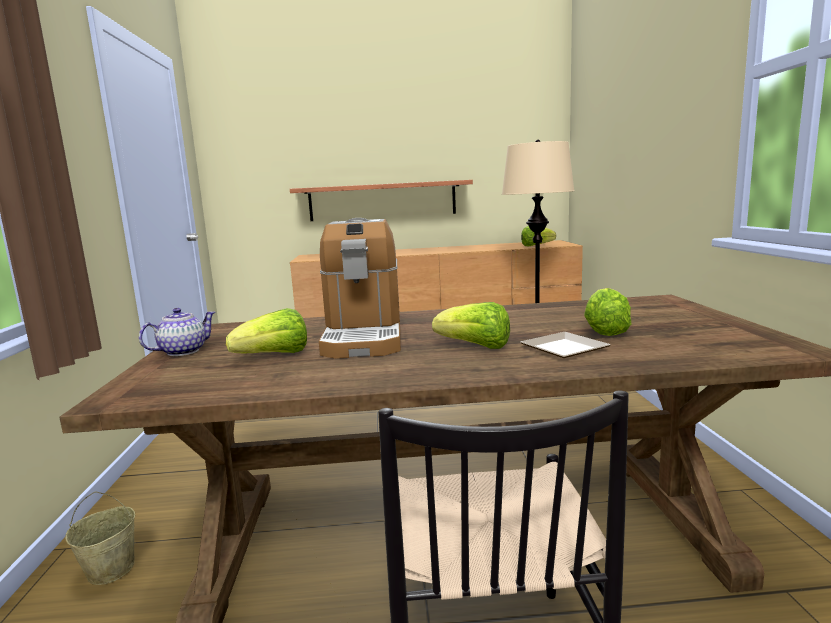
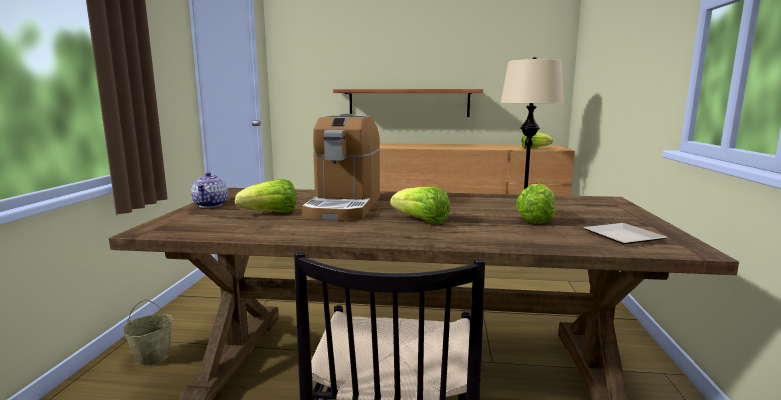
camera: 10 degrees right, 0 degrees up
(182, 351) = (211, 205): teapot -> teapot turned 120 degrees clockwise
(560, 349) = (487, 229): plate -> plate (620, 236)

